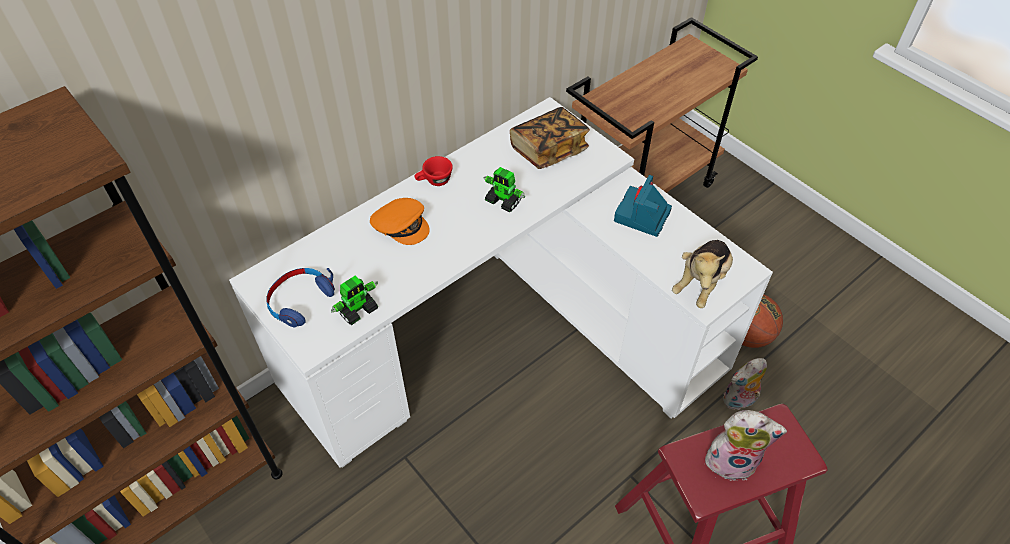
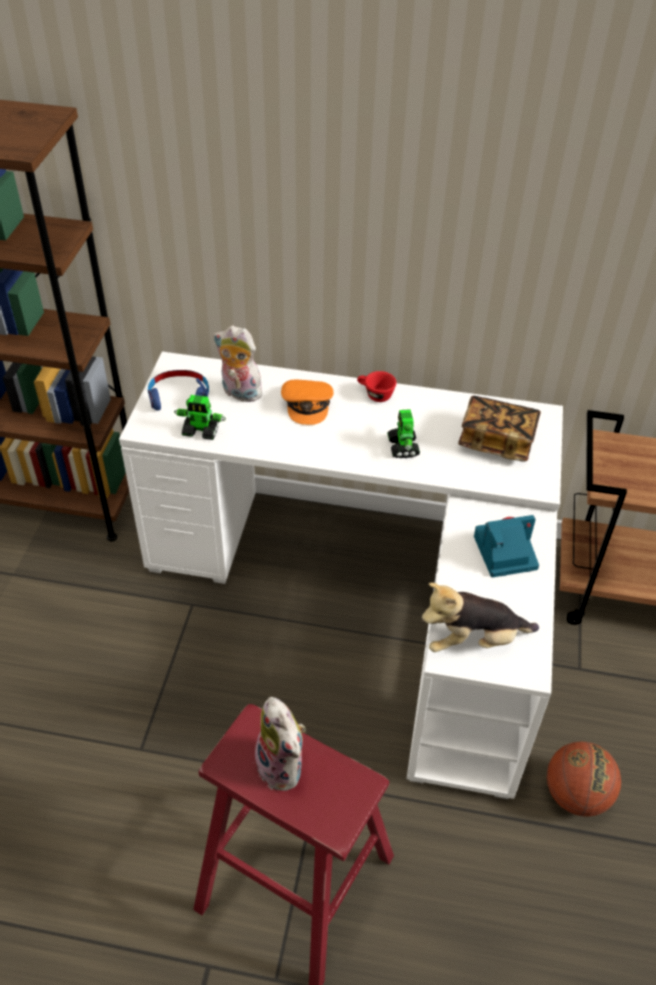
camera: 50 degrees right, 5 degrees down
(739, 401) = (488, 832): plush toy -> plush toy (239, 393)

